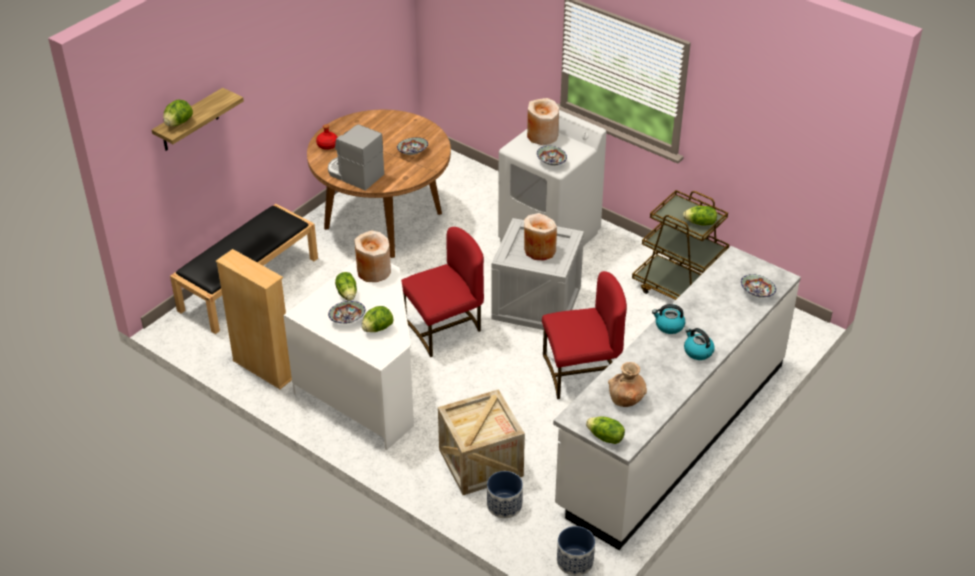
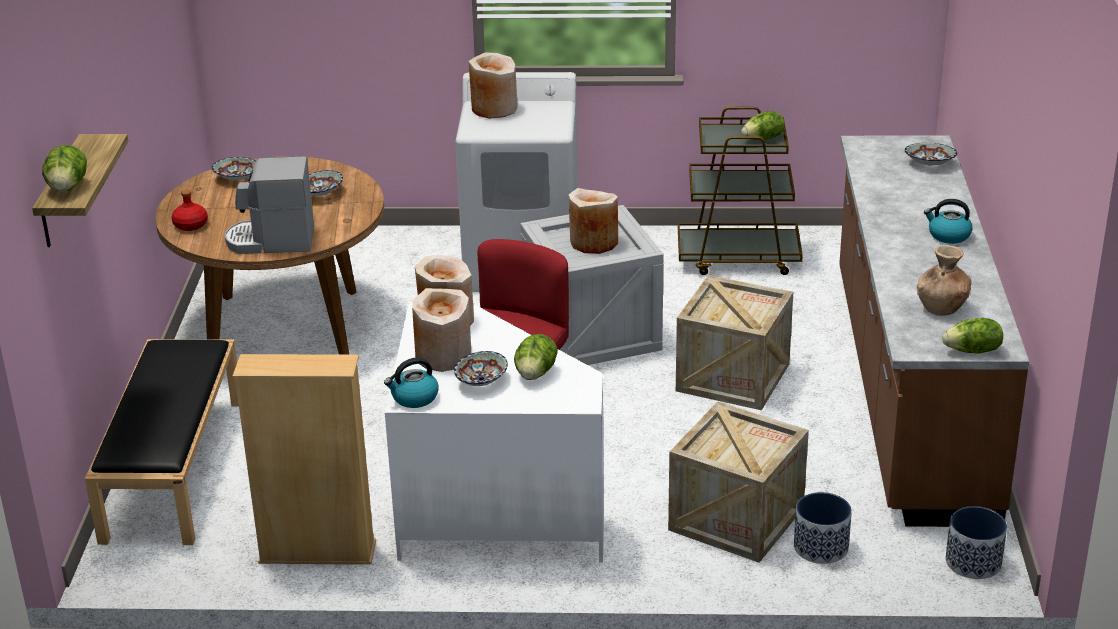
camera: 35 degrees left, 10 degrees down
(347, 294) = (443, 356): lettuce -> beige vase
(551, 162) = (540, 129): bowl -> bowl (237, 178)
(581, 372) = (733, 377): red chair -> crate
(669, 326) = (885, 226): kettle -> kettle (414, 398)
(672, 434) = (909, 390): white counter -> brown counter

